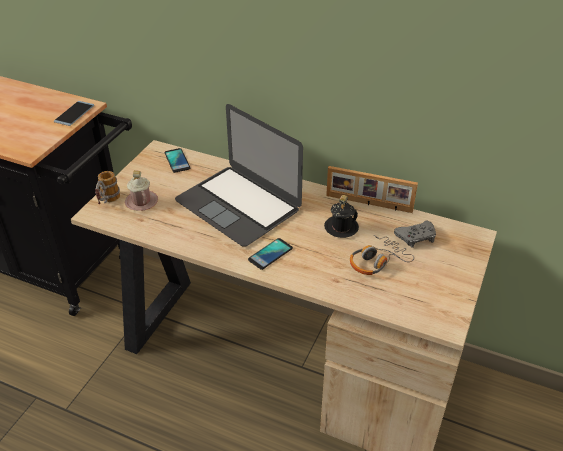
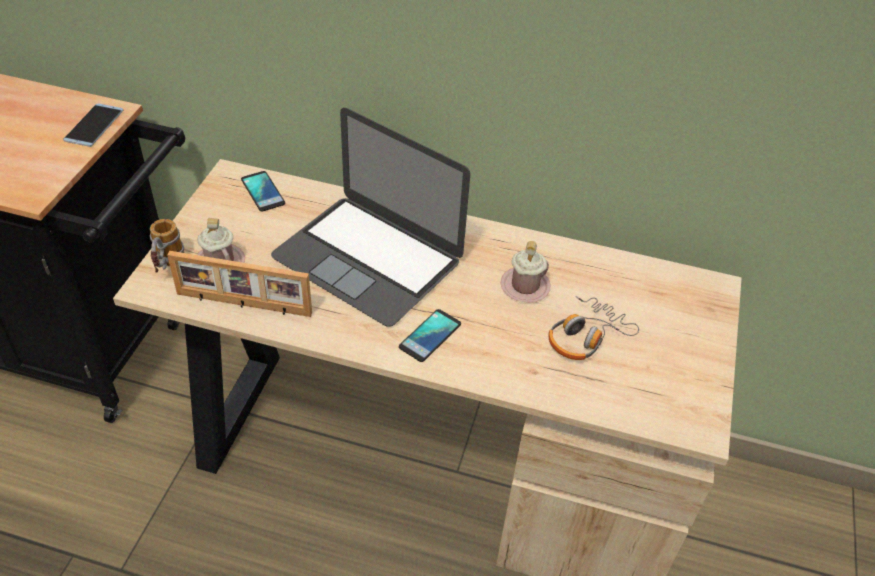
camera: 10 degrees left, 5 degrees up
(341, 228) = (525, 286): black mug -> pink mug
(368, 204) = (557, 246): picture frame -> picture frame (243, 305)
(416, 237) = (633, 294): grey game controller -> none

